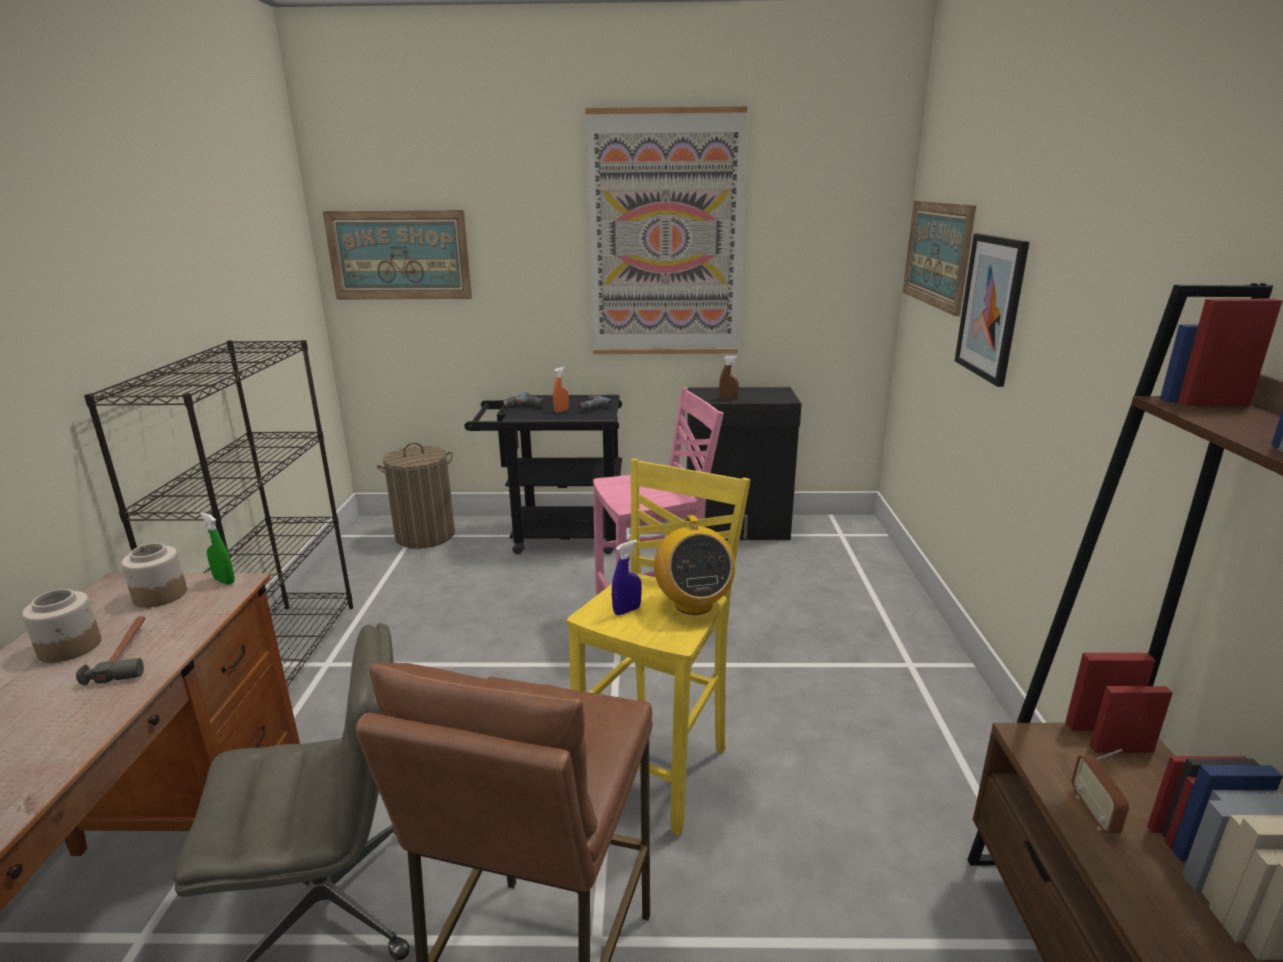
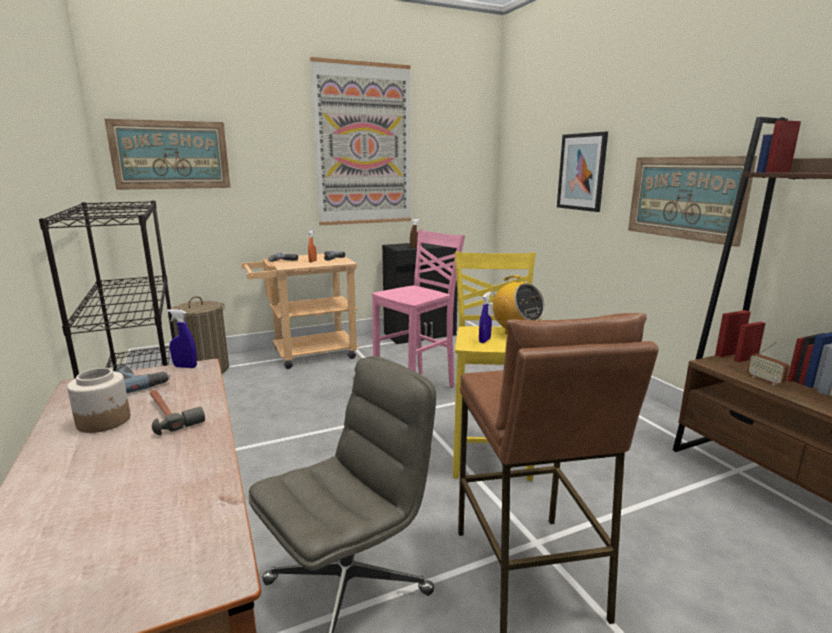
camera: 25 degrees left, 5 degrees down
(160, 595) = (139, 382): jar -> power drill
(224, 580) = (185, 367): green spray bottle -> blue spray bottle
(556, 535) = (306, 354): black cart -> beige cart
(937, 254) = (527, 152): picture -> picture (685, 198)

